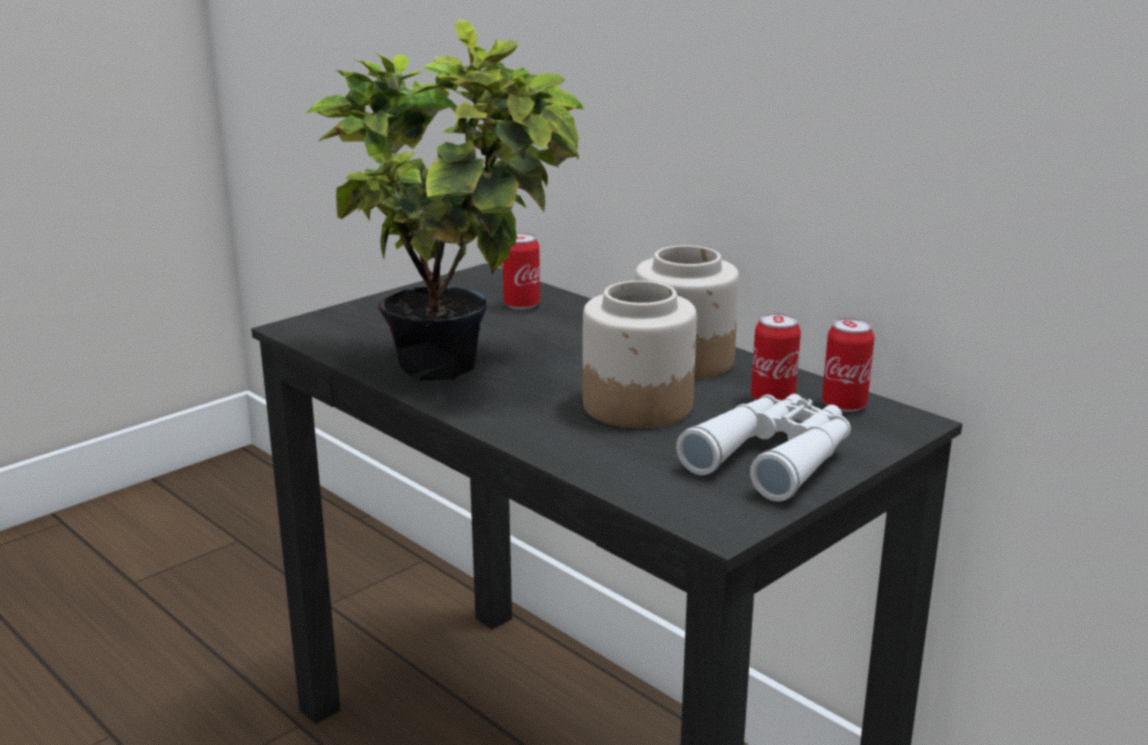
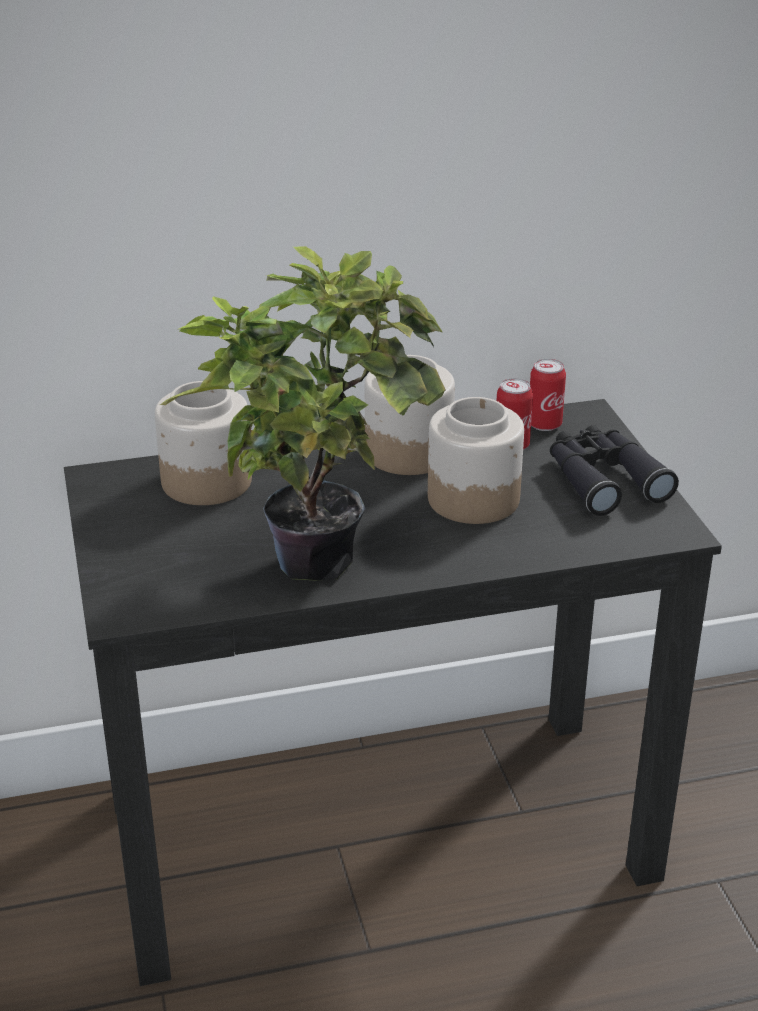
camera: 60 degrees left, 10 degrees up
(521, 305) = (205, 482): can -> jar
(774, 458) = (603, 479): white binoculars -> black binoculars

